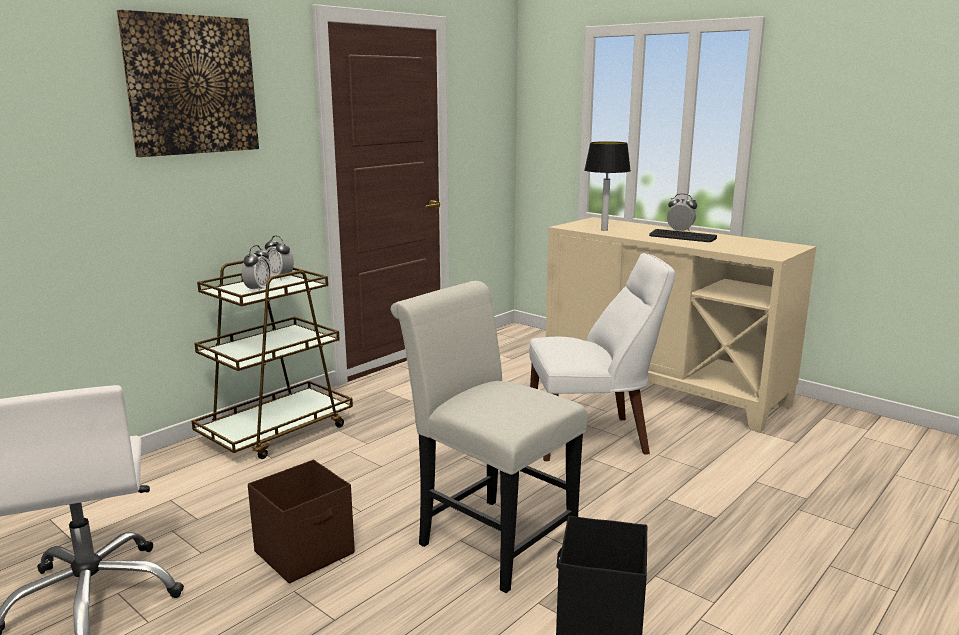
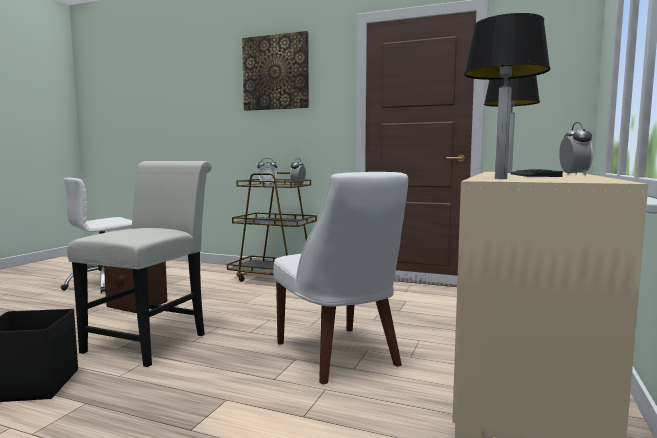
camera: 70 degrees right, 10 degrees down
(750, 251) = (502, 178): none -> table lamp

